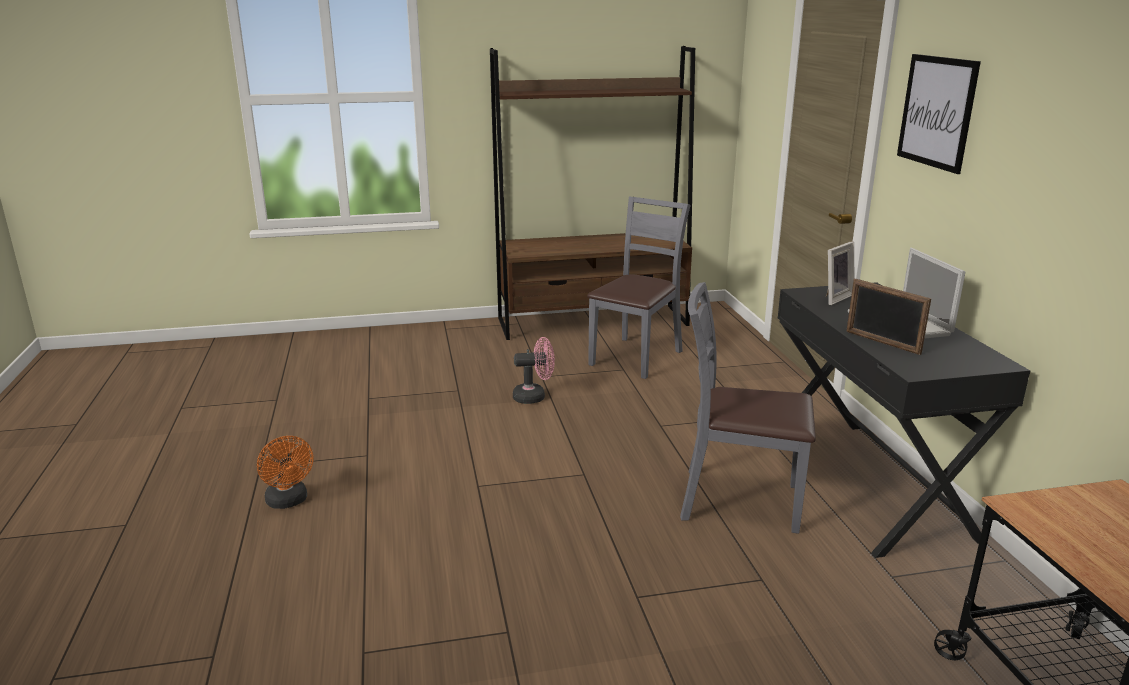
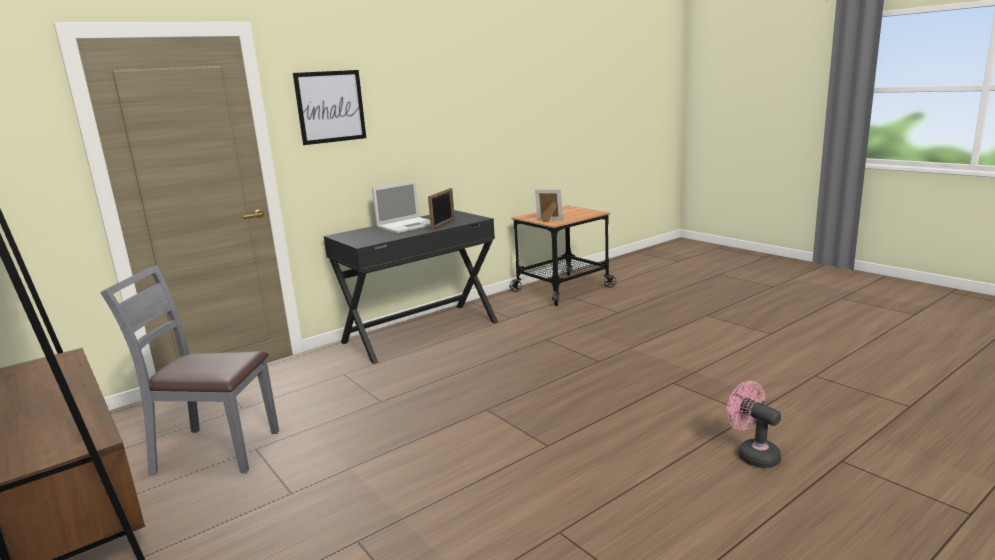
camera: 115 degrees left, 5 degrees down
(289, 501) = (683, 535): orange fan -> none
(534, 397) = (351, 479): pink fan -> pink fan (752, 454)
(738, 500) = (473, 356): grey chair -> none
(833, 298) = (368, 238): picture frame -> picture frame (548, 221)

